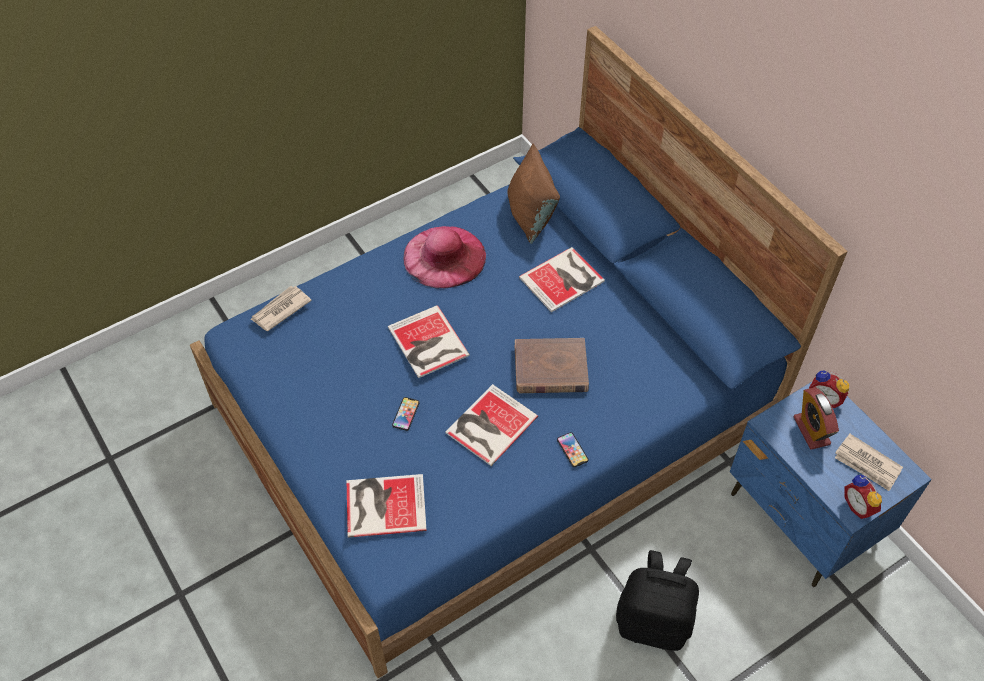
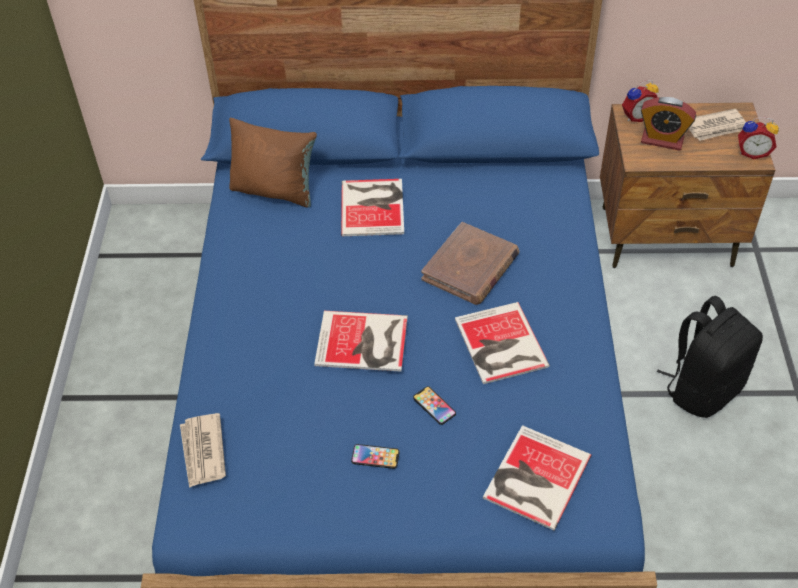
camera: 55 degrees left, 5 degrees down
(444, 256) = (263, 277): pink hat -> none
(572, 450) = (573, 298): phone -> phone (375, 457)
(803, 519) = (667, 237): blue nightstand -> brown nightstand

